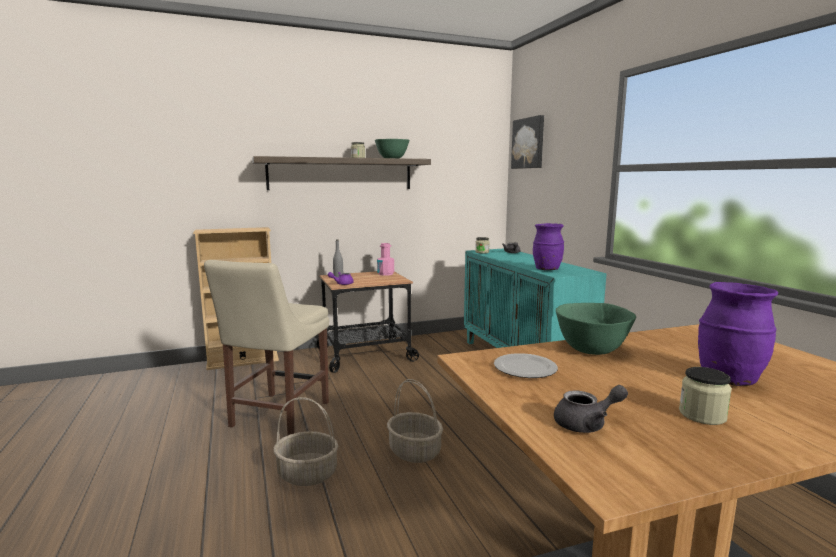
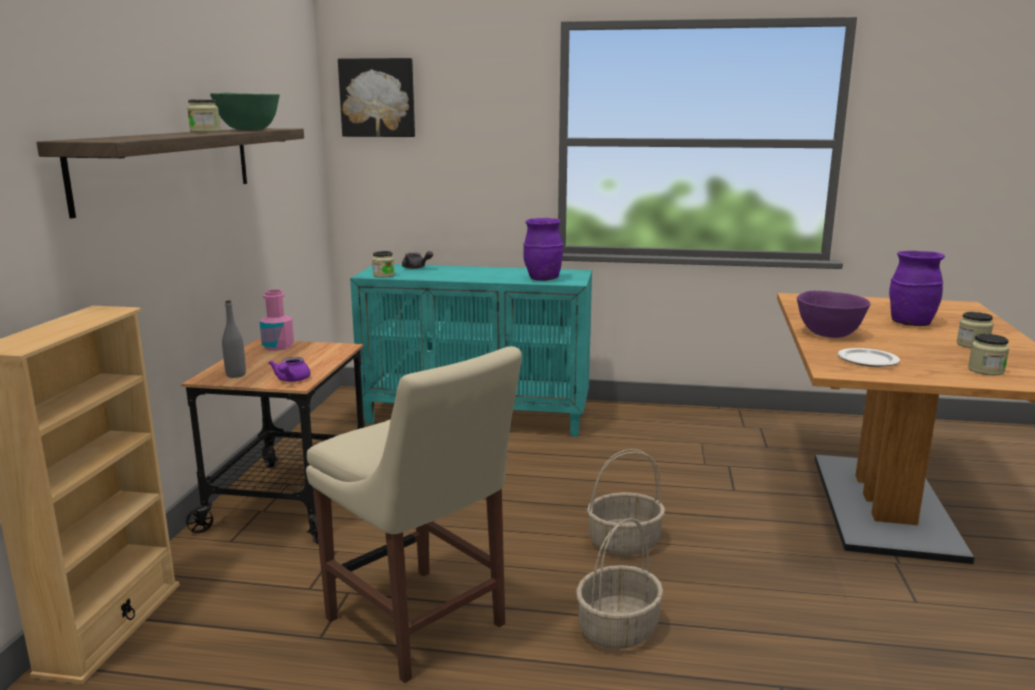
camera: 60 degrees left, 5 degrees up
(587, 424) = (986, 370): grey teapot -> jar
(592, 349) = (828, 334): green bowl -> purple bowl

